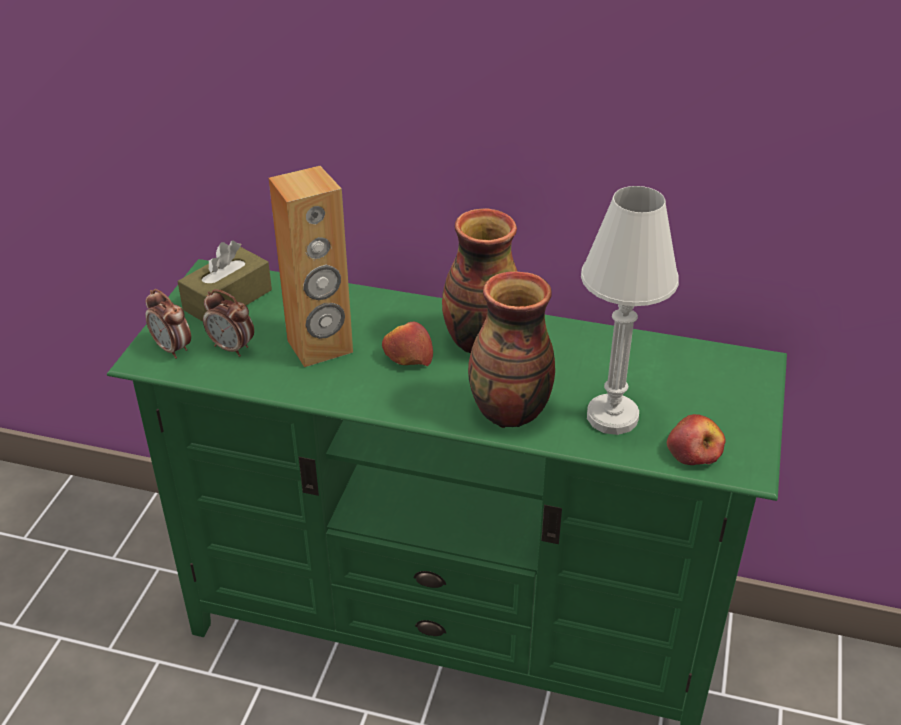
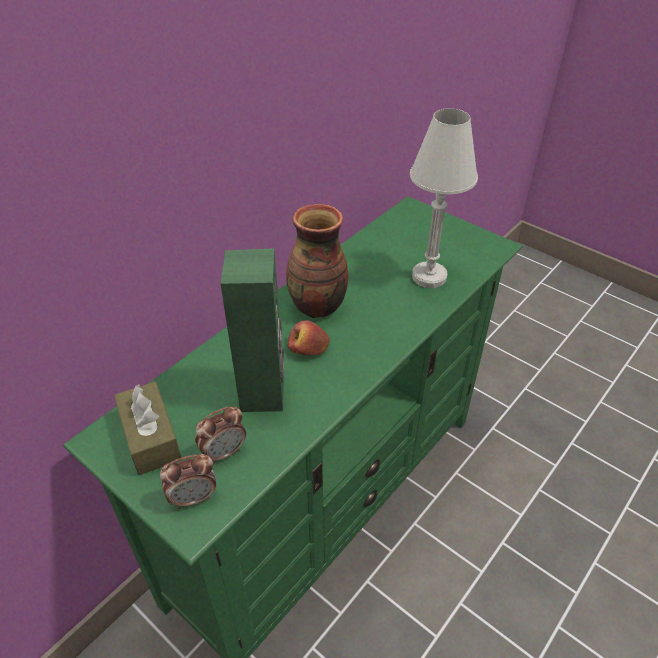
camera: 65 degrees left, 5 degrees up
(320, 347) = (263, 393): brown speaker -> green speaker
(509, 412) = (400, 318): vase -> none
(694, 451) = (474, 257): apple -> none

